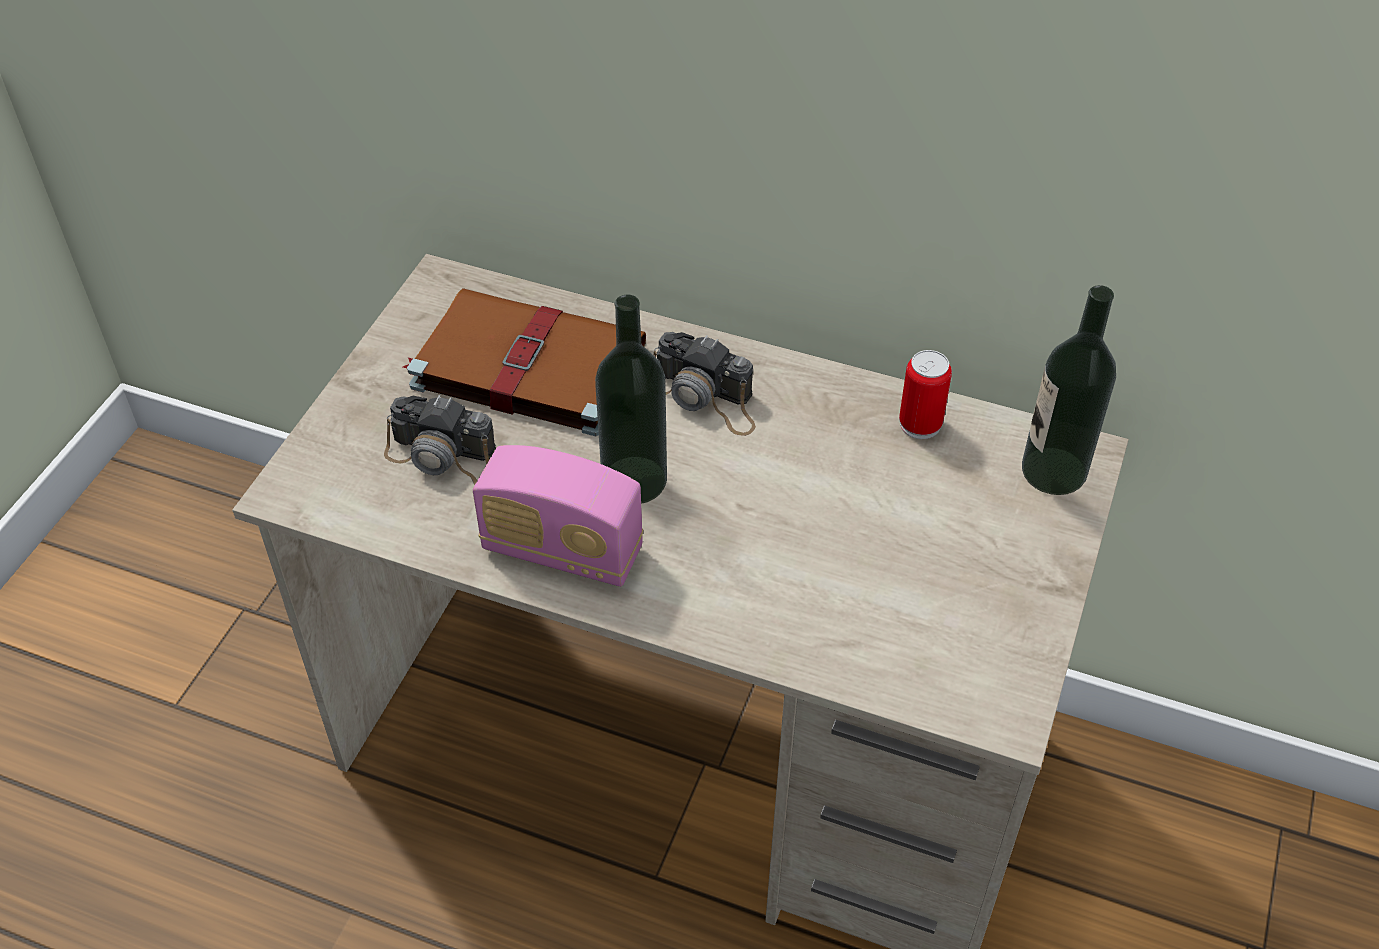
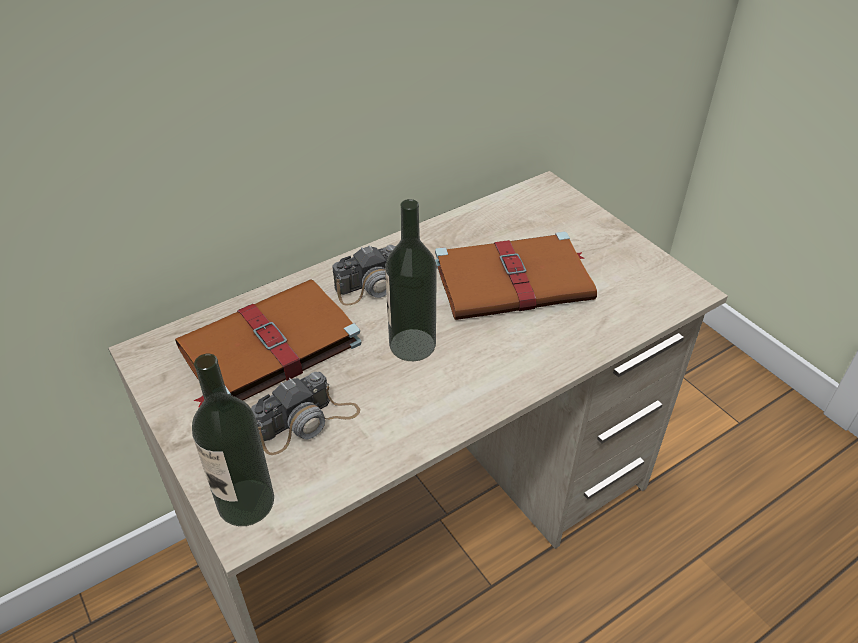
camera: 55 degrees left, 5 degrees down
(562, 550) = (438, 403): radio -> none
(839, 517) = (515, 281): none -> brown book
(920, 424) = (478, 223): can -> none
(1053, 471) = (549, 200): bottle -> bottle (246, 502)

